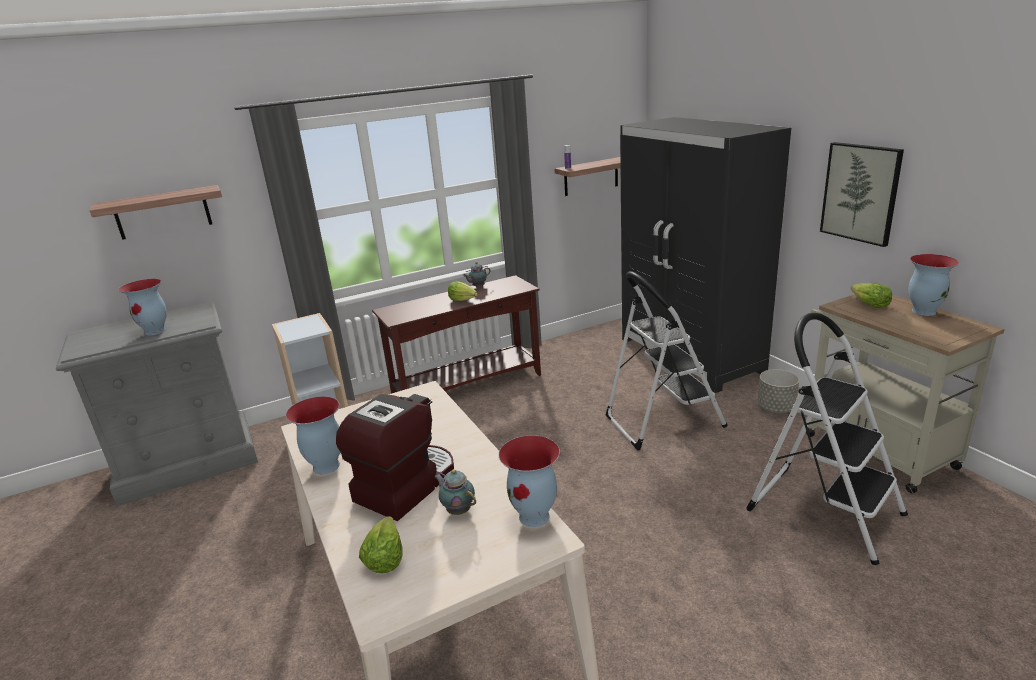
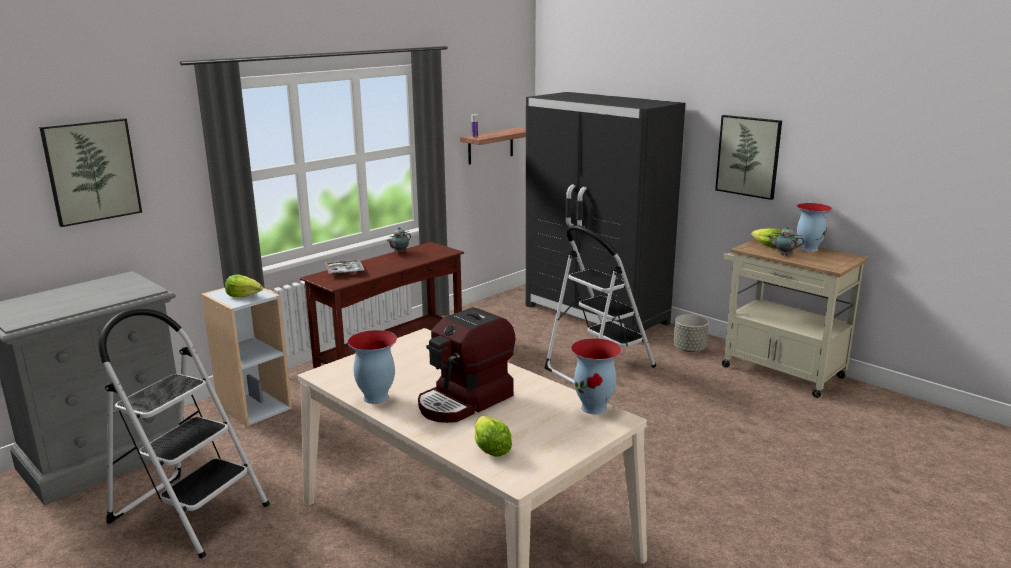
camera: 20 degrees left, 5 degrees down
(156, 331) = (97, 299): vase -> none
(162, 212) = (92, 171): shelf -> picture
(406, 484) = (465, 401): coffee machine -> coffee machine turned 150 degrees counterclockwise
(414, 305) = (345, 271): none -> tray
(458, 510) = (527, 412): teapot -> teapot (783, 254)
(463, 300) = (393, 264): lettuce -> lettuce (244, 296)
(821, 510) = (757, 417): step ladder -> step ladder (187, 512)

